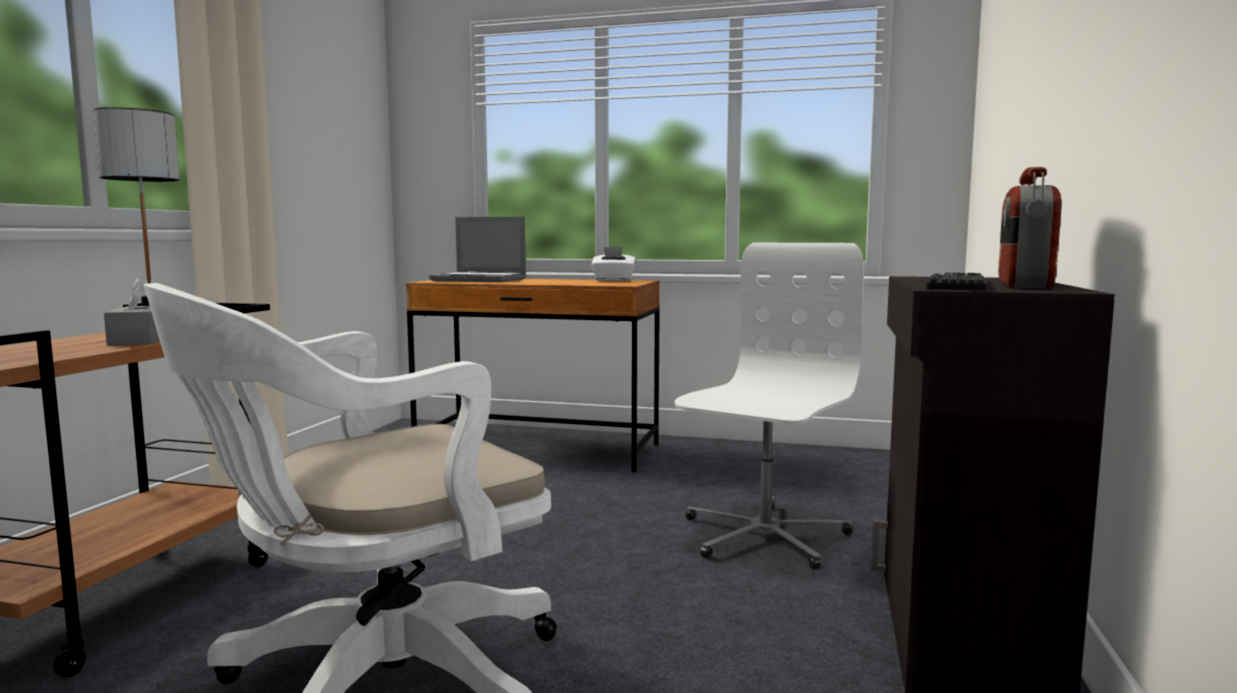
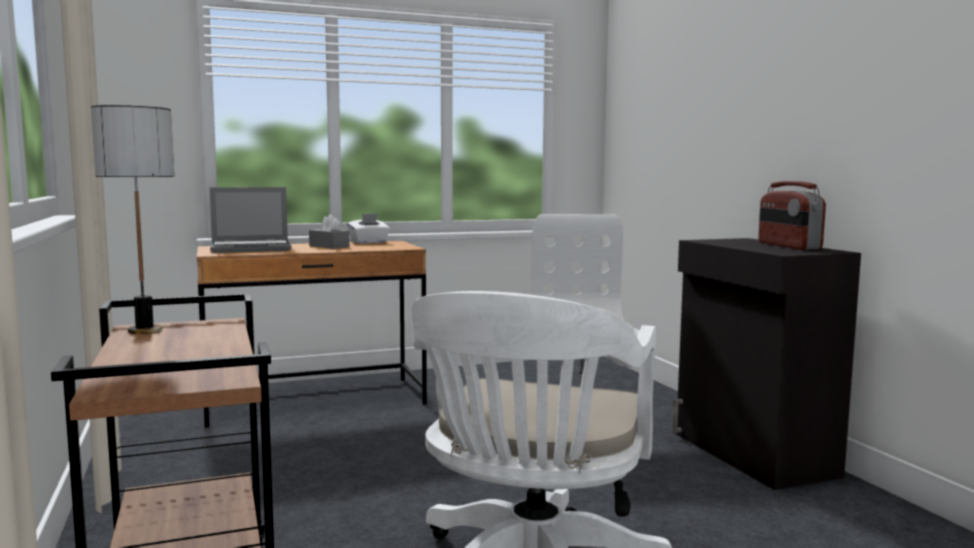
camera: 35 degrees left, 0 degrees up
(139, 340) = (208, 342): grey tissue box -> grey tissue box (329, 246)
(956, 285) = (768, 248): keyboard -> none

